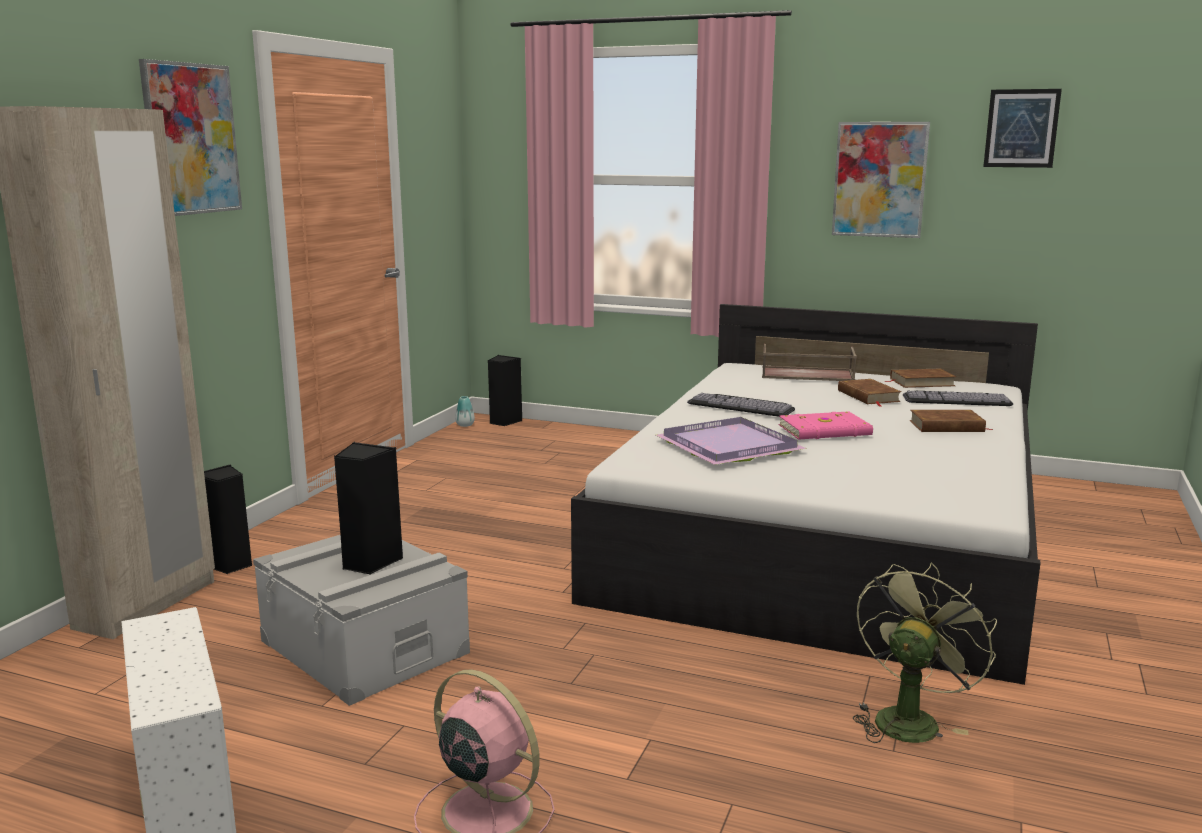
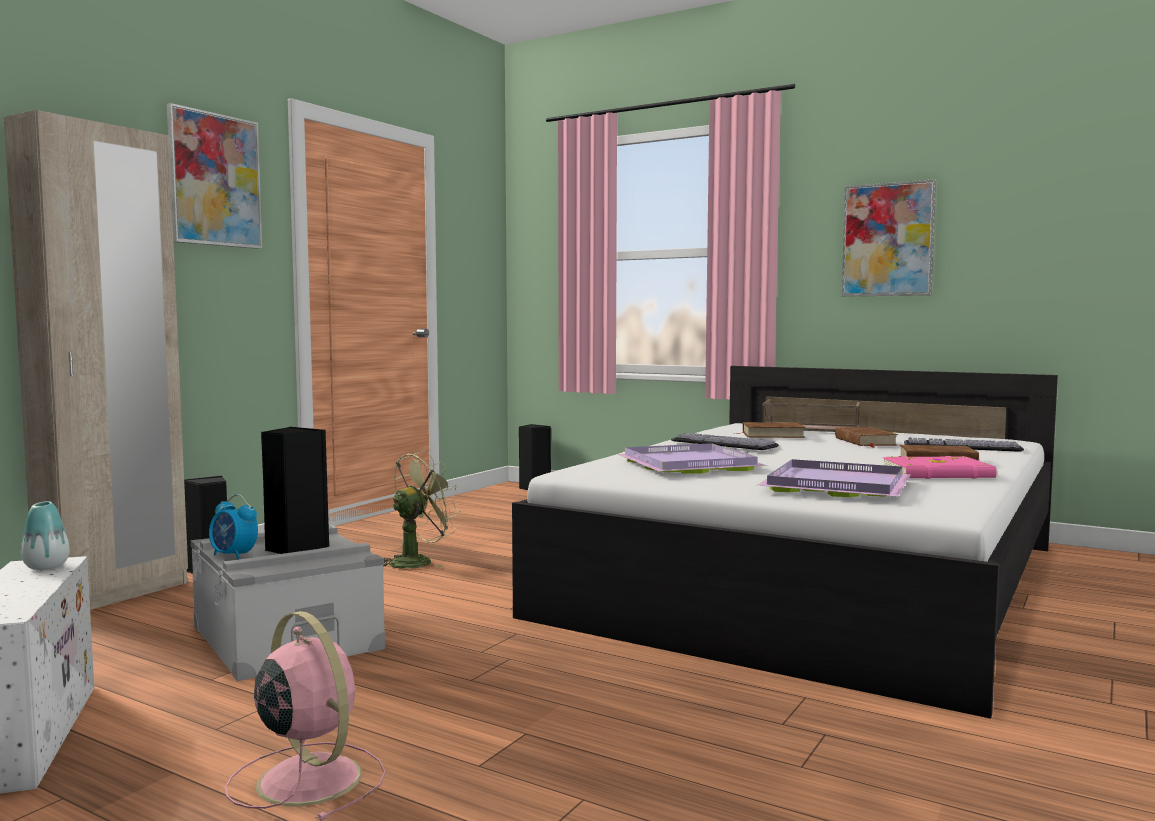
camera: 10 degrees right, 10 degrees down
(317, 580) = (234, 556): none -> alarm clock
(465, 425) = (495, 489): vase -> vase (46, 566)
(825, 431) = (800, 459): pink book -> pink book (938, 473)
(883, 475) = (839, 485): none -> purple tray
(909, 718) = (834, 738): green fan -> green fan (418, 561)
(921, 382) = (931, 436): brown book -> brown book (772, 435)
(1021, 128) = (1030, 180): picture -> none

